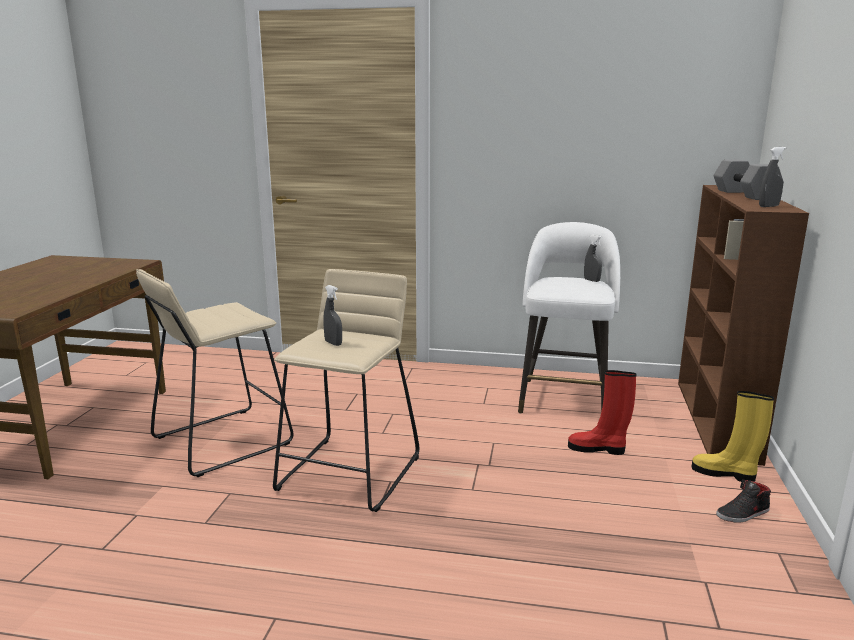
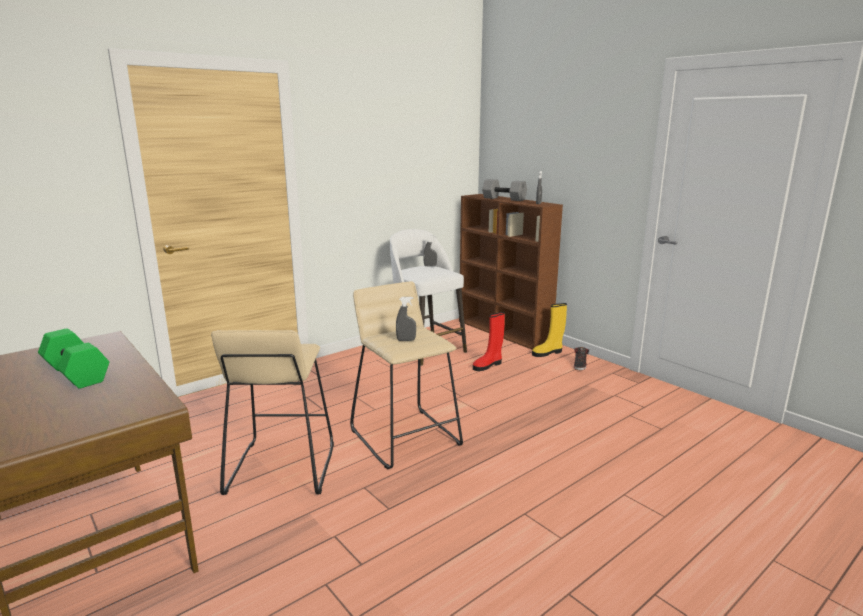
camera: 50 degrees left, 0 degrees up
(59, 278) = (78, 373): none -> green dumbbell

